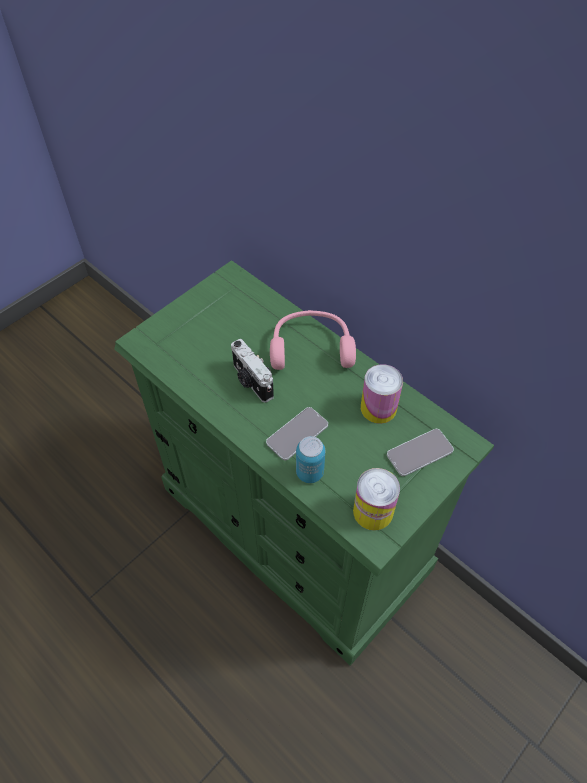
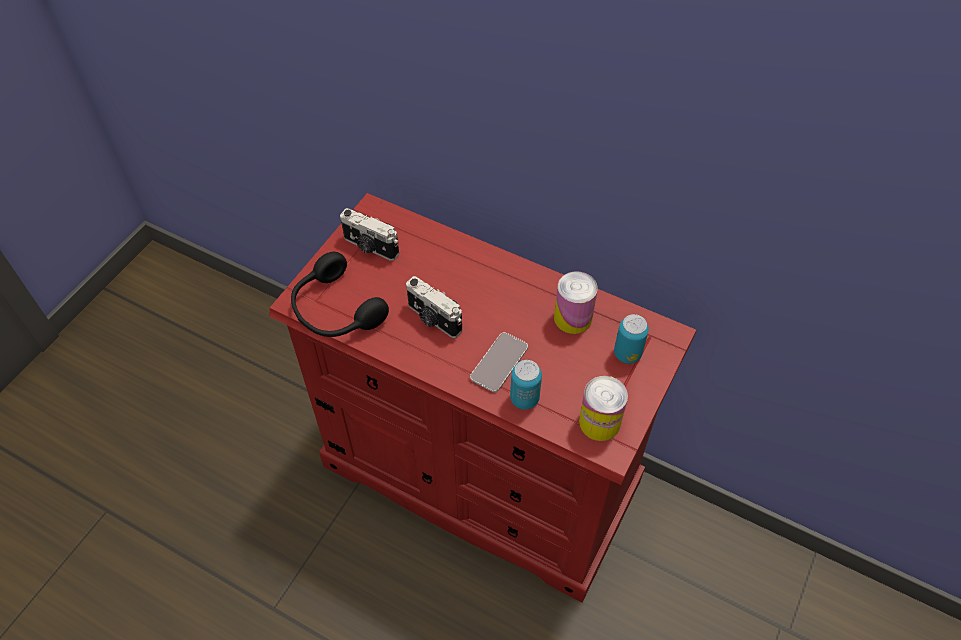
camera: 15 degrees left, 0 degrees up
(168, 355) = (335, 311): none -> black headphones
(218, 307) = (370, 247): none -> camera
(293, 529) = (481, 475): green dresser -> red dresser
(311, 347) = (484, 270): pink headphones -> none
(419, 453) = (627, 354): phone -> can

